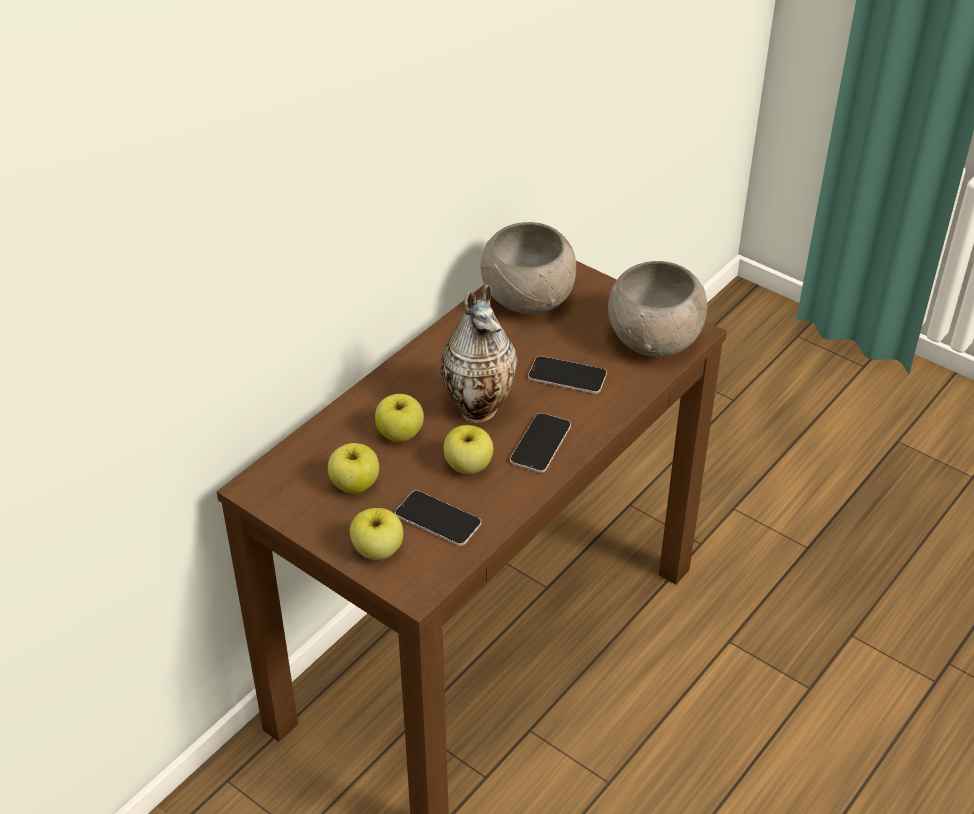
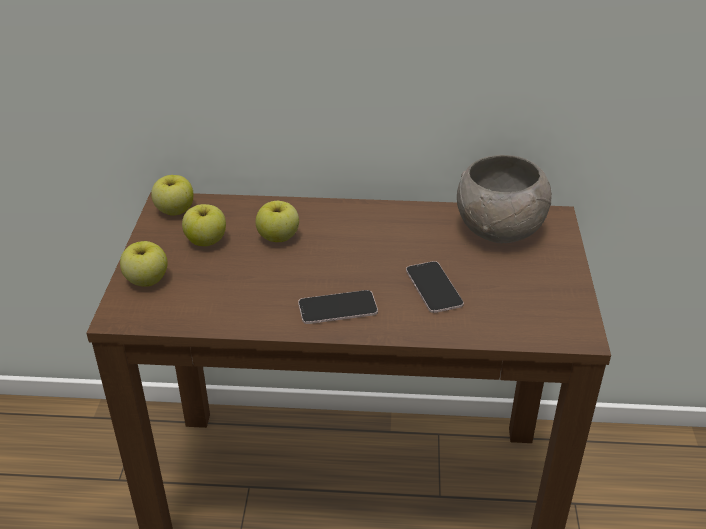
camera: 55 degrees right, 5 degrees down
(438, 519) = (203, 293): phone -> none
(468, 466) = (275, 283): apple -> apple (175, 210)
(480, 408) = (346, 261): vase -> none
(654, 339) = (540, 315): grey bowl -> none

